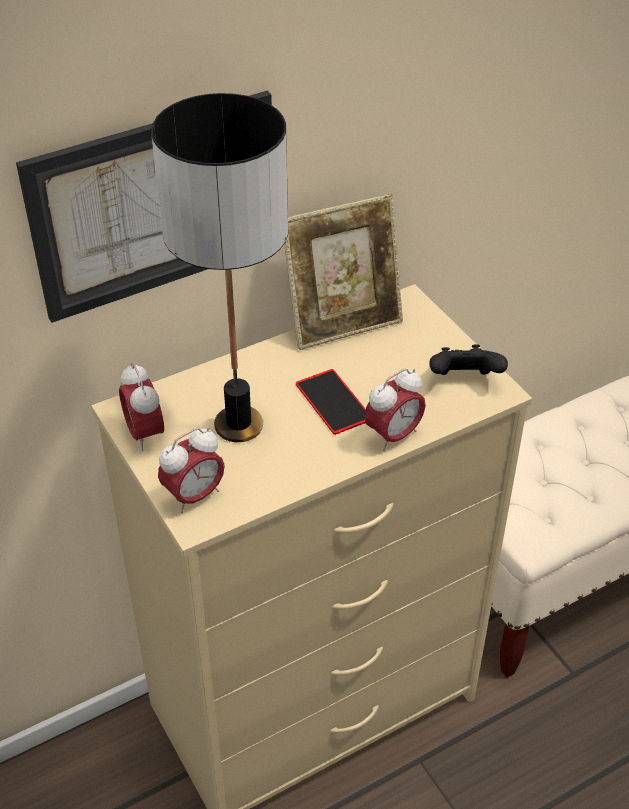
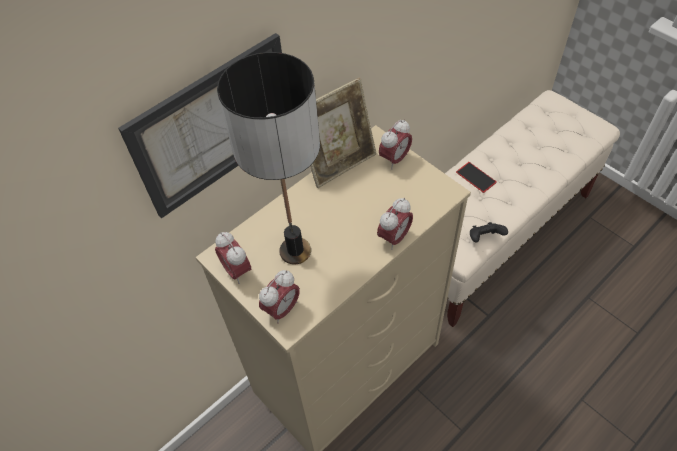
camera: 10 degrees left, 10 degrees up
(333, 401) = (350, 221): phone -> phone (476, 177)
(428, 333) = (394, 159): none -> alarm clock
(464, 380) = (426, 188): black game controller -> black game controller (484, 238)

